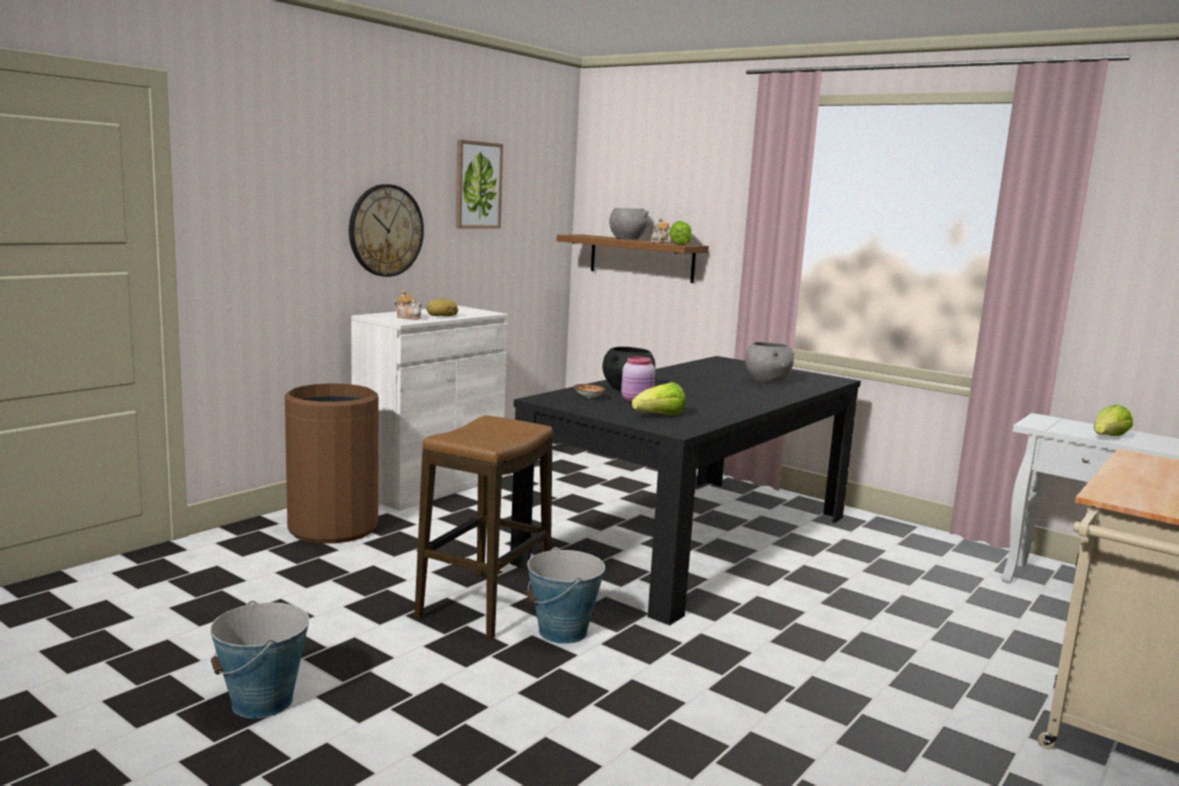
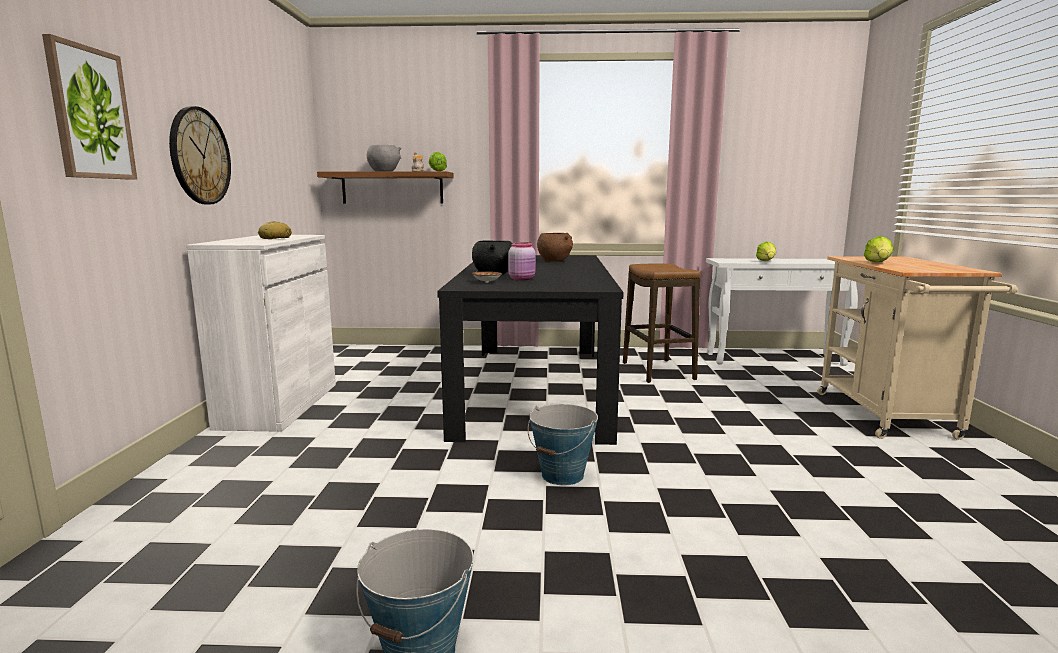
camera: 35 degrees left, 0 degrees up
(332, 528) = (236, 464): brown trash can -> none
(408, 317) = (251, 241): teapot -> none
(477, 185) = (259, 120): picture -> picture (90, 113)
(485, 605) = (477, 478): stool -> stool (658, 371)
(660, 416) = (564, 283): lettuce -> lettuce (878, 263)
(767, 381) = (554, 261): grey bowl -> brown bowl

